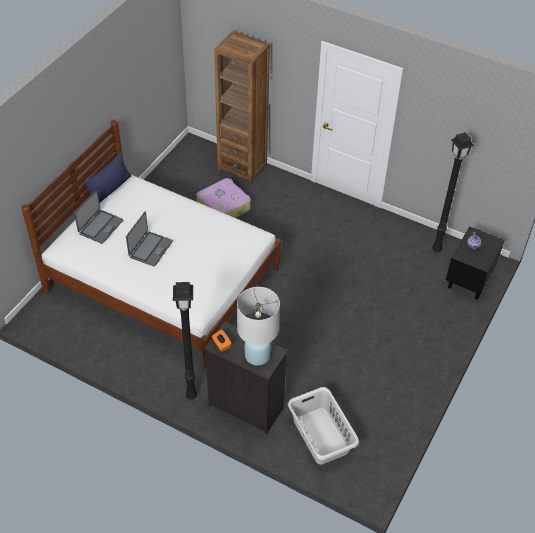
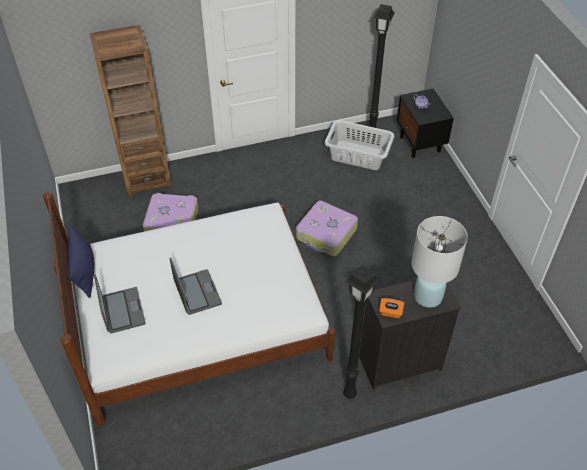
camera: 45 degrees left, 0 degrees up
(310, 290) = (326, 234): none -> suitcase
(321, 436) = (477, 335): grey laundry basket -> grey laundry basket (358, 156)

